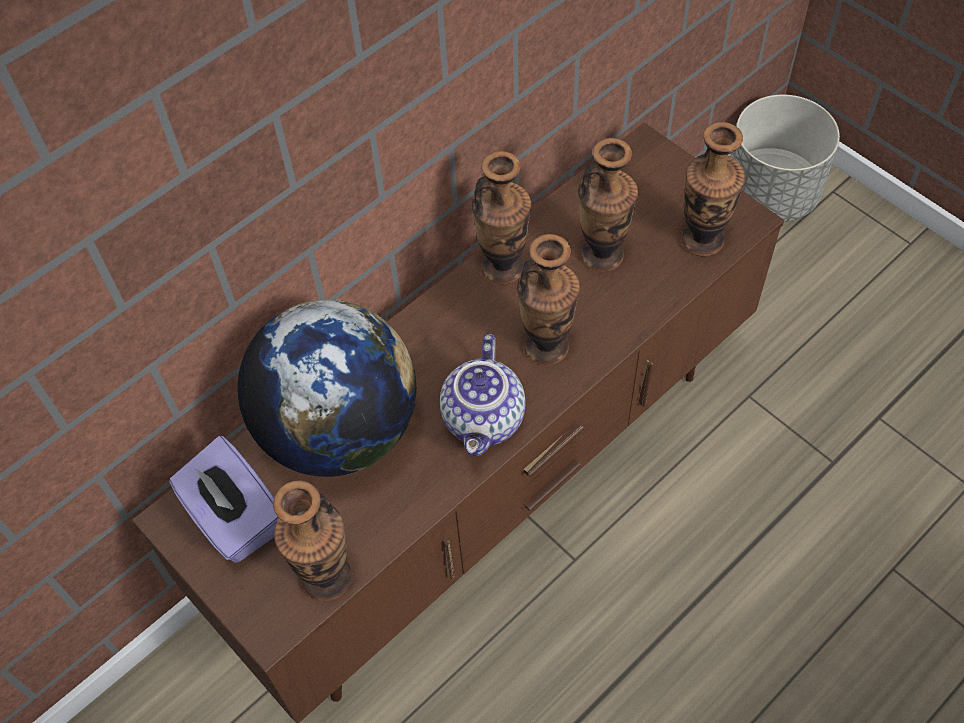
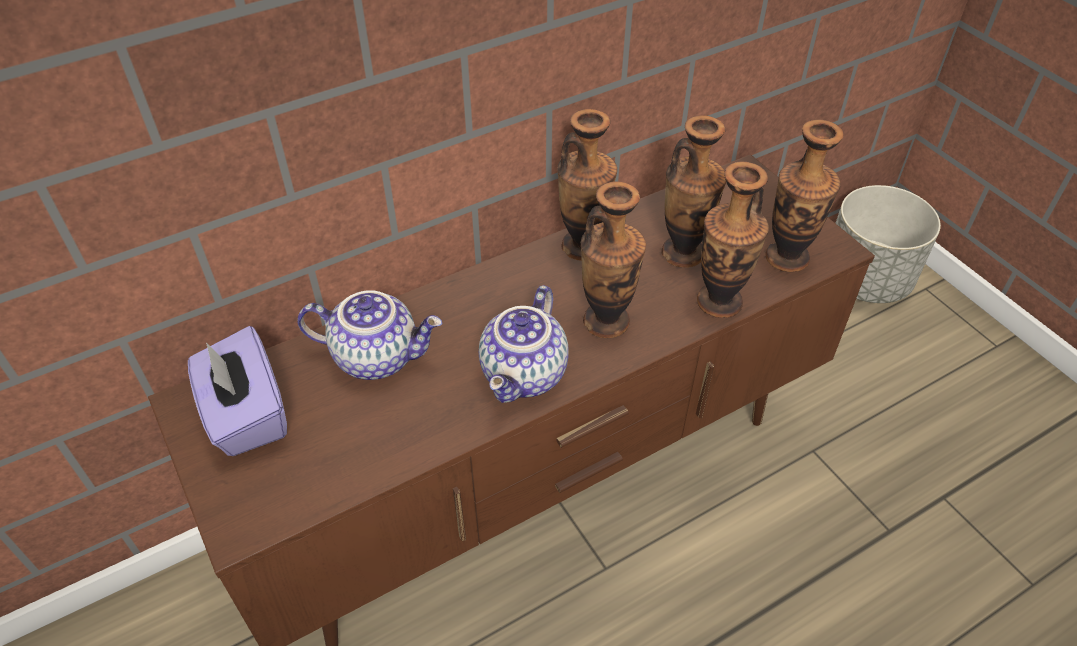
camera: 10 degrees right, 10 degrees down
(326, 578) = (314, 491): vase -> vase (719, 302)
(339, 430) = (377, 356): globe -> teapot

